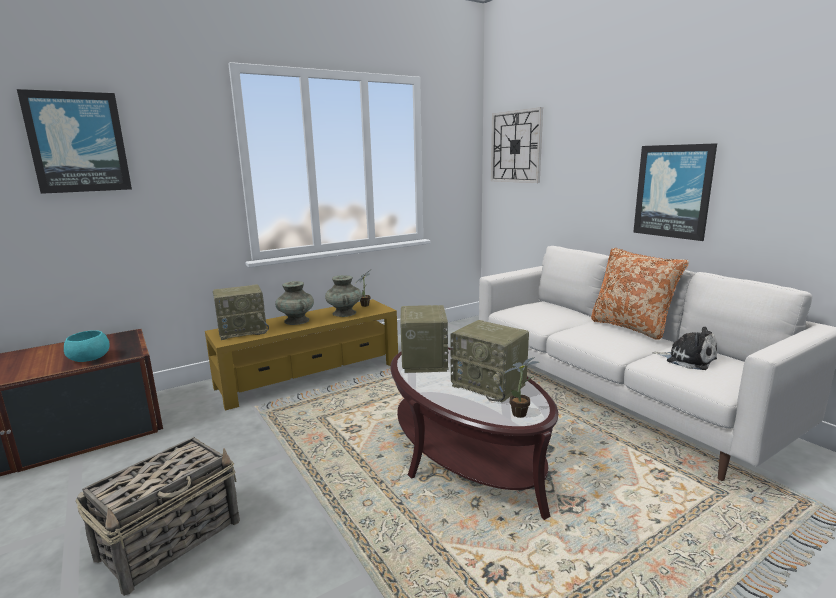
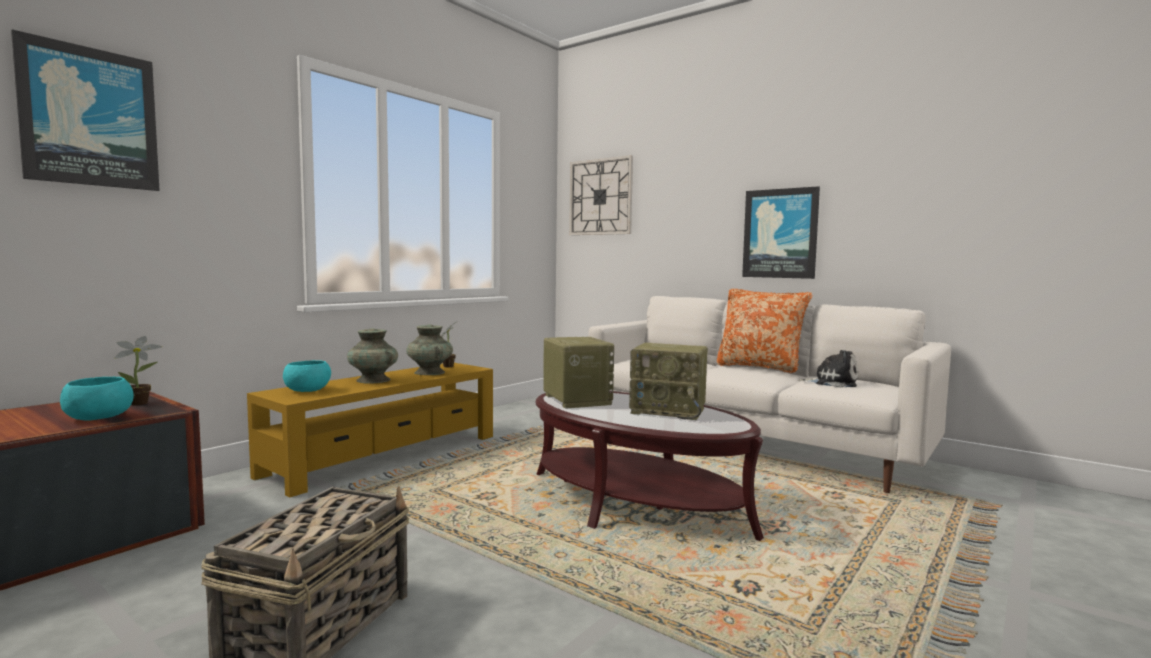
camera: 20 degrees left, 10 degrees down
(243, 331) = (307, 390): radio -> turquoise bowl
(521, 414) = (724, 425): potted plant -> potted plant (142, 403)

